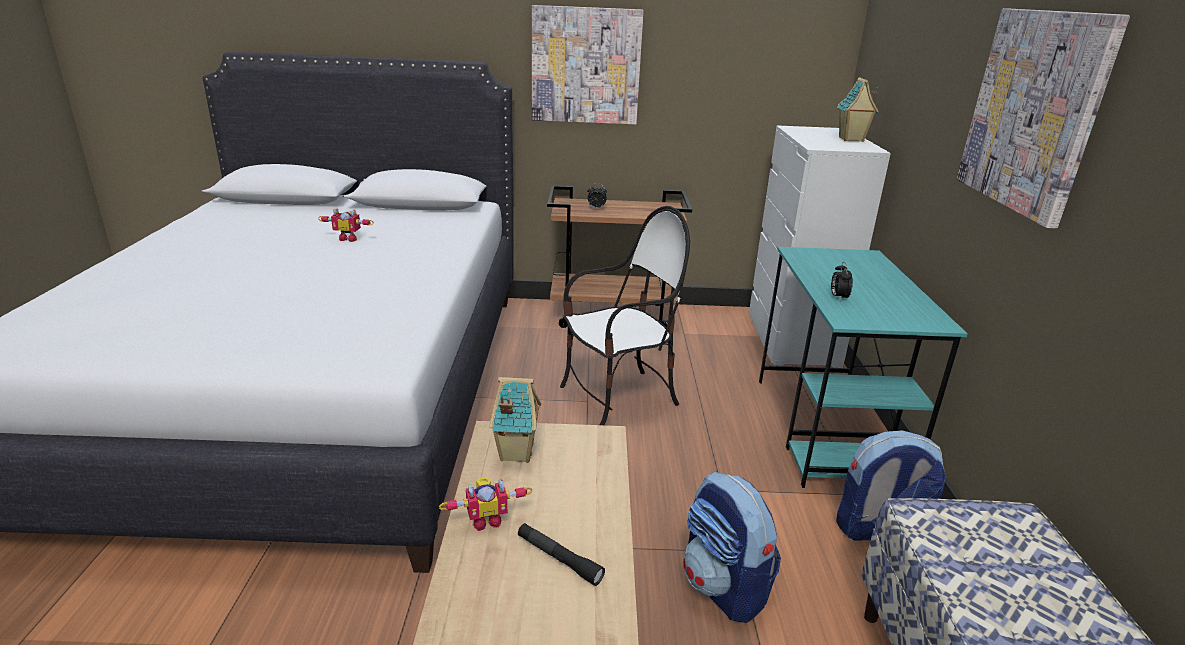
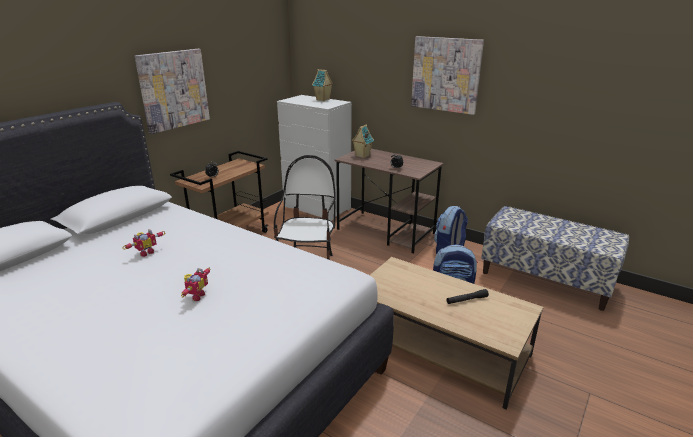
camera: 55 degrees left, 0 degrees up
(486, 520) = (430, 310): toy robot -> toy robot (196, 296)
(515, 453) = (387, 288): toy house -> toy house (362, 156)
(828, 430) = (386, 231): turquoise desk -> brown desk

